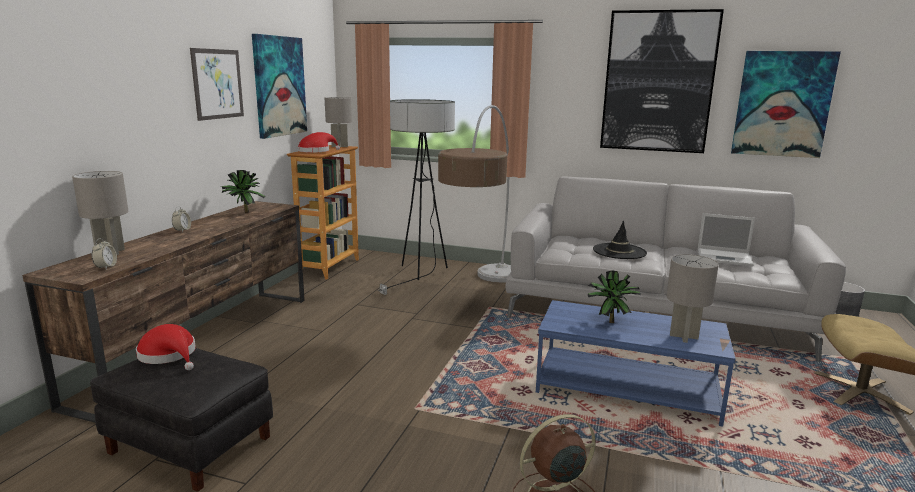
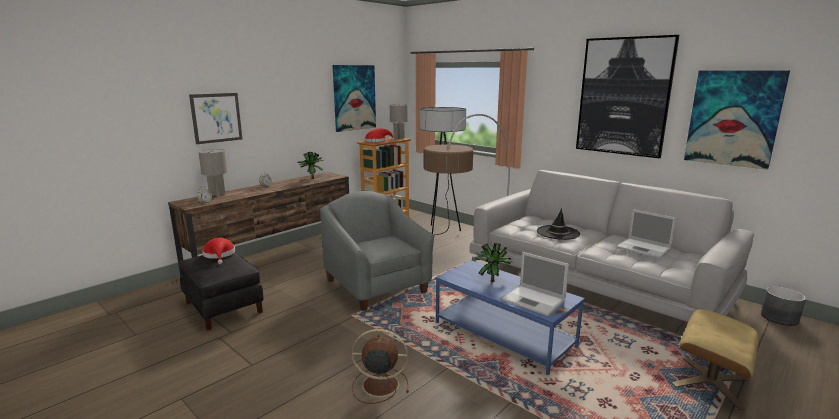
camera: 25 degrees right, 0 degrees up
(217, 84) = (303, 97): picture -> picture (216, 118)
(410, 360) = (377, 286): none -> grey armchair
(684, 336) = (534, 300): grey table lamp -> laptop

